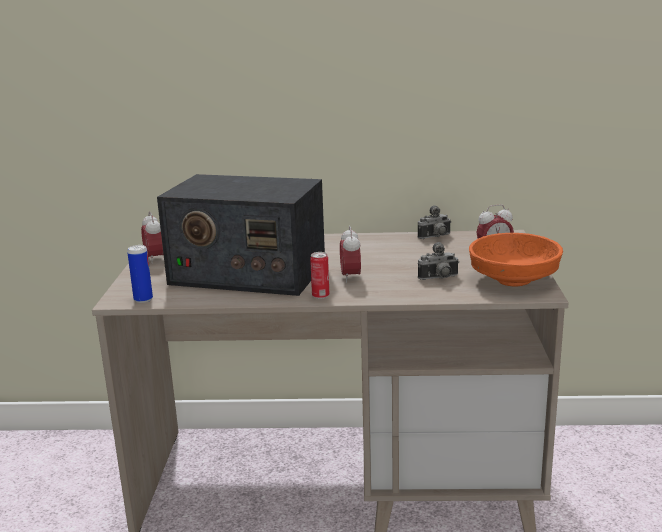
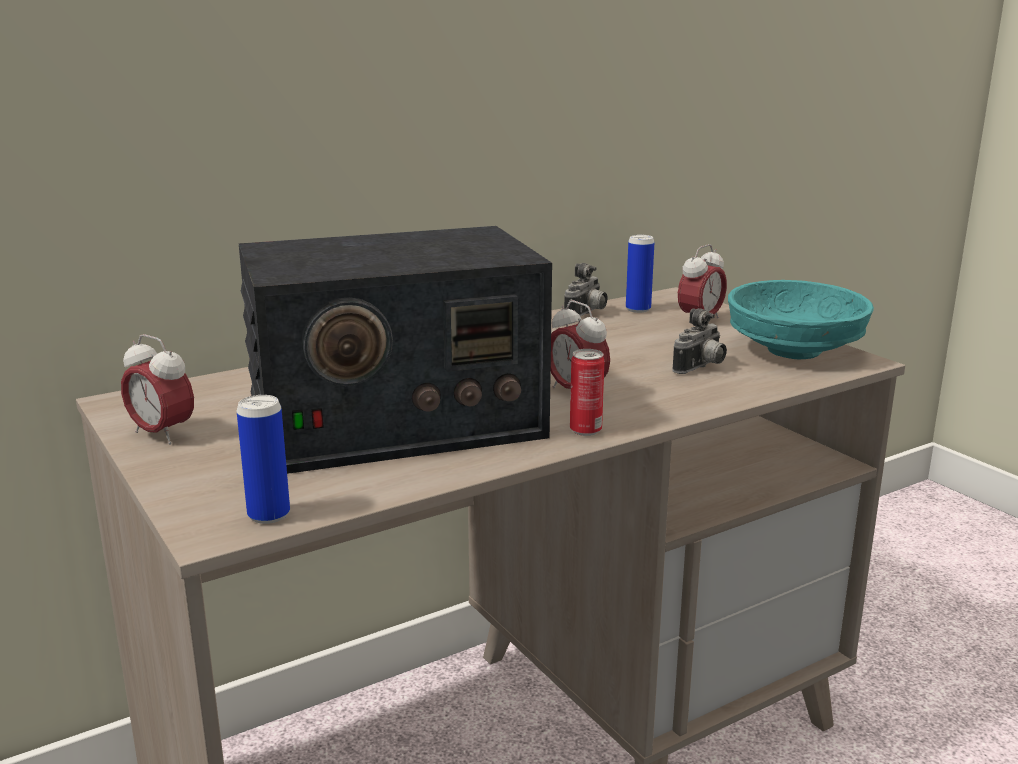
camera: 35 degrees left, 0 degrees up
(470, 239) = (638, 309): none -> can
(512, 280) = (792, 350): orange bowl -> turquoise bowl

